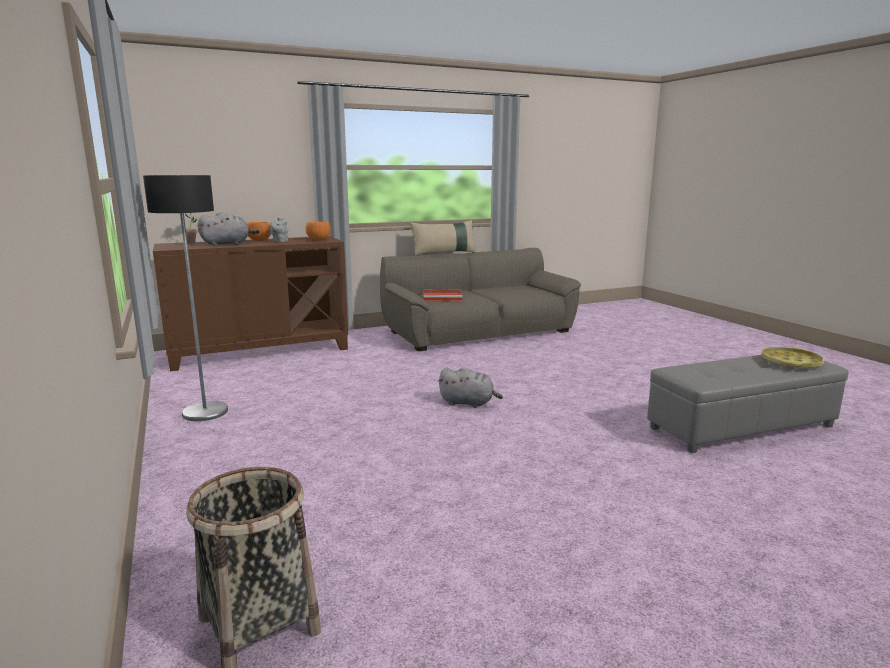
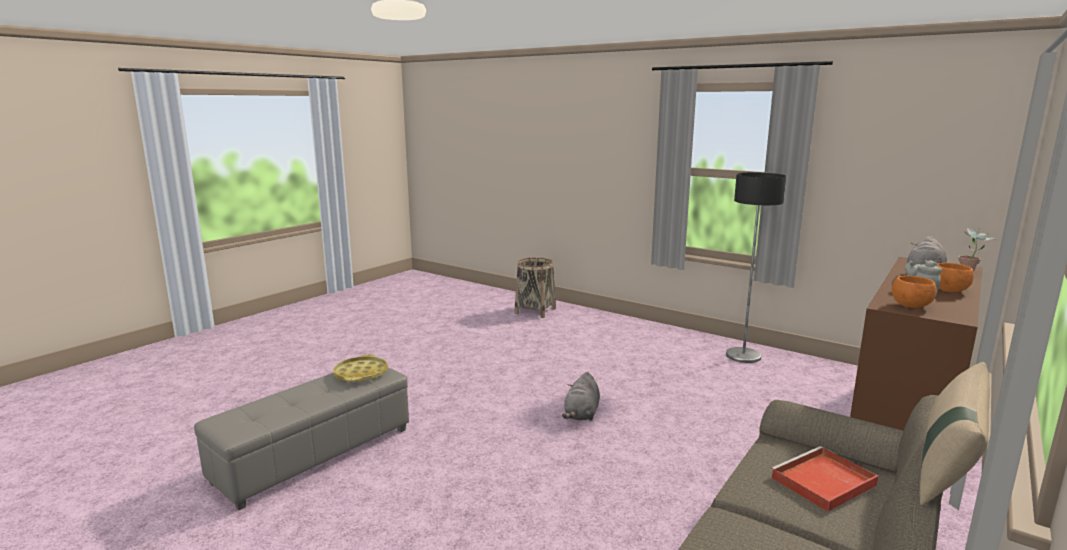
camera: 150 degrees right, 0 degrees up
(468, 403) = (581, 414): grey plush toy -> grey plush toy turned 60 degrees counterclockwise
(791, 363) = (257, 412): yellow tray -> yellow tray (361, 374)

